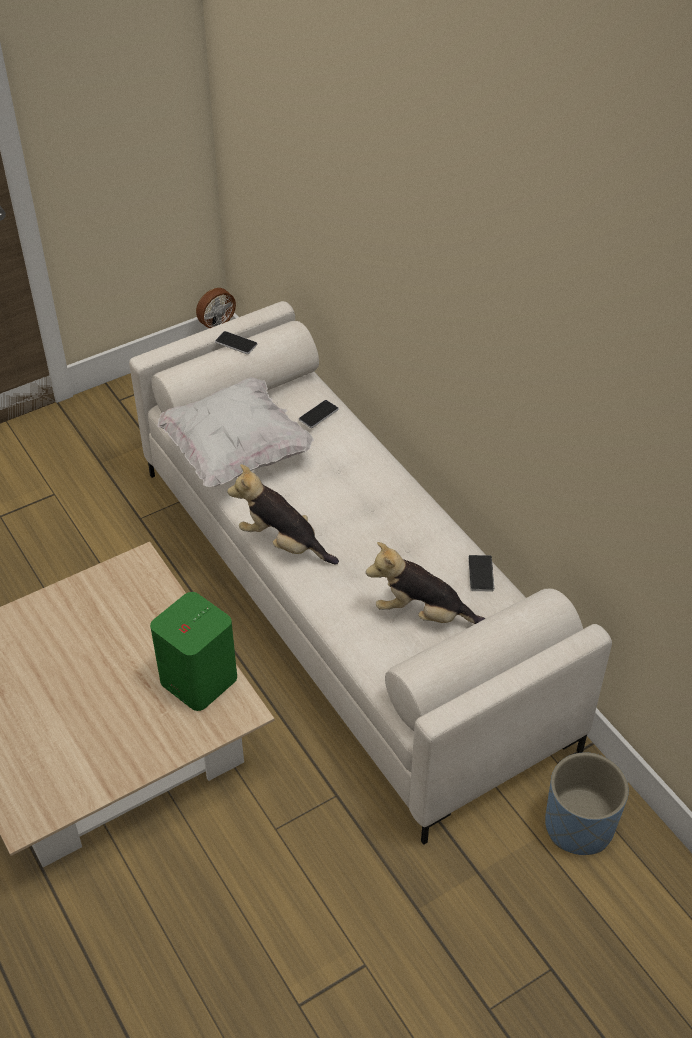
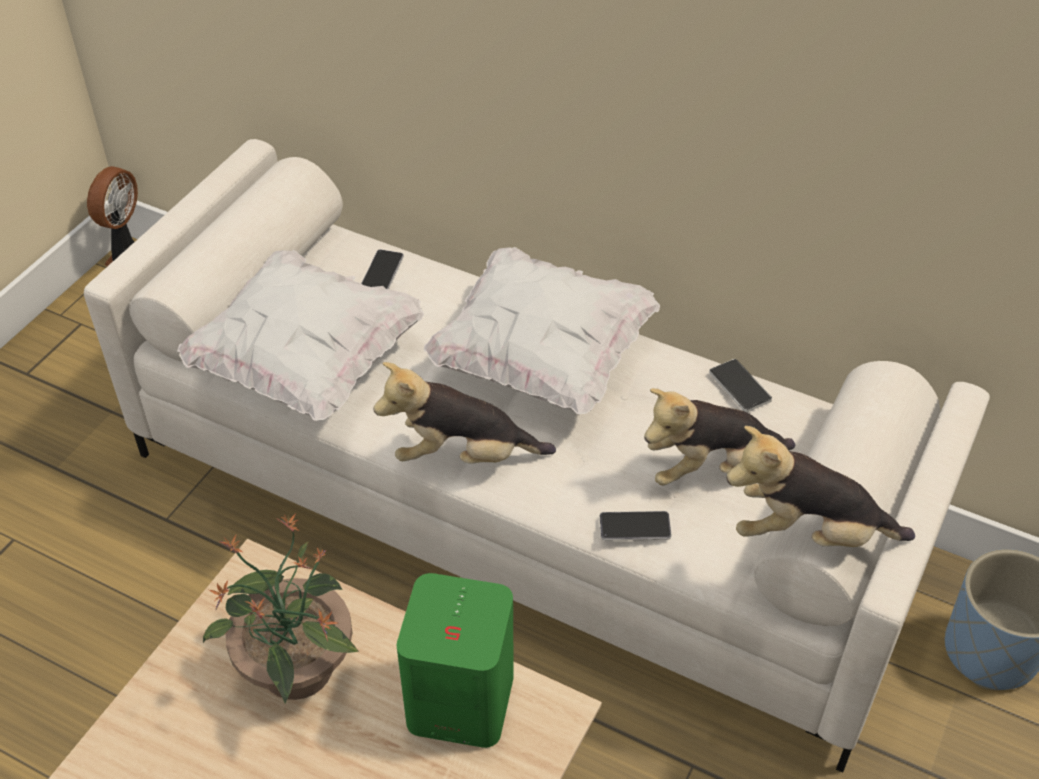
camera: 30 degrees left, 0 degrees up
(126, 623) = (297, 670): none -> potted plant
(236, 343) = (229, 213): phone -> phone (635, 527)
(373, 506) = (542, 359): none -> white pillow
(418, 667) = (807, 534): none -> plush toy

